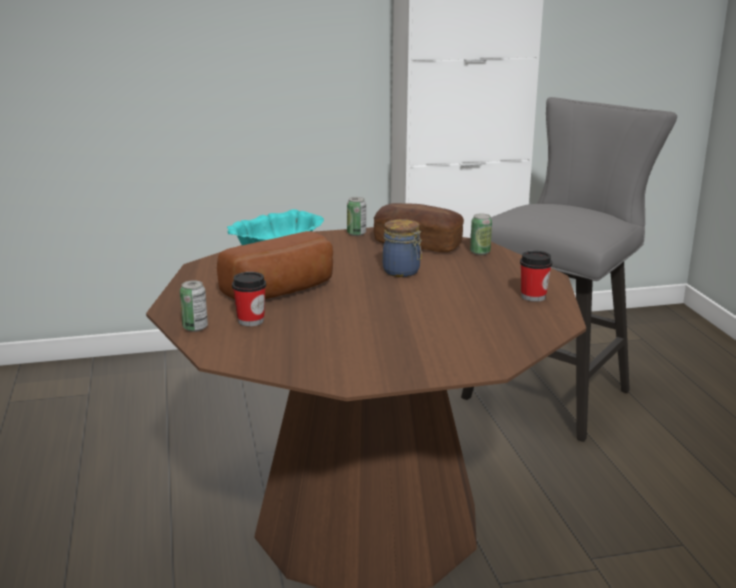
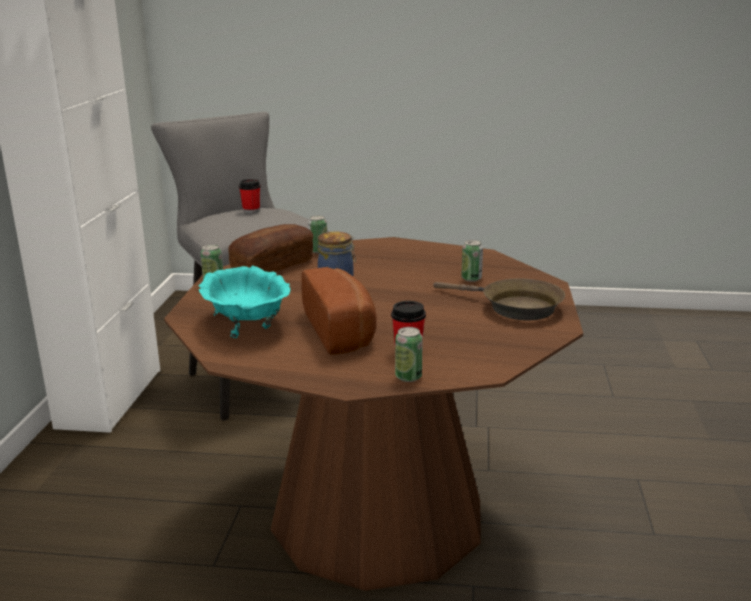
camera: 70 degrees left, 0 degrees up
(395, 355) = (514, 307): none -> brown frying pan
(465, 326) = (471, 279): none -> can
(533, 296) = (428, 252): cup -> cup (251, 210)

